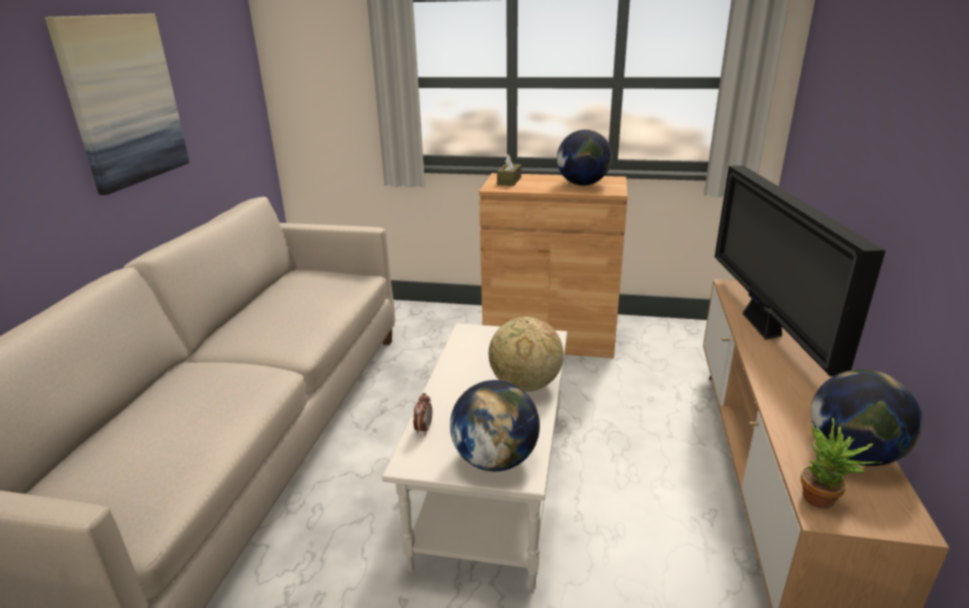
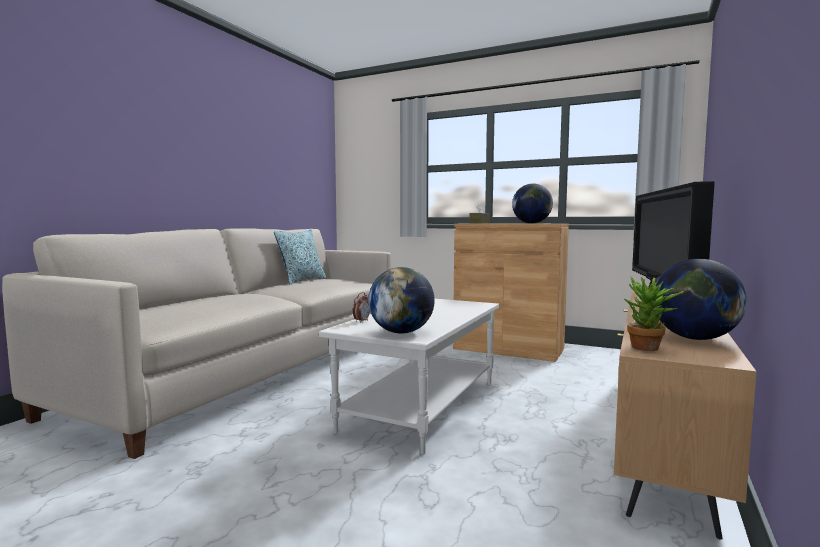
camera: 15 degrees right, 20 degrees down
(123, 100) = (242, 151): picture -> none
(268, 296) = (302, 280): none -> pillow
(525, 385) = (448, 315): globe -> none

